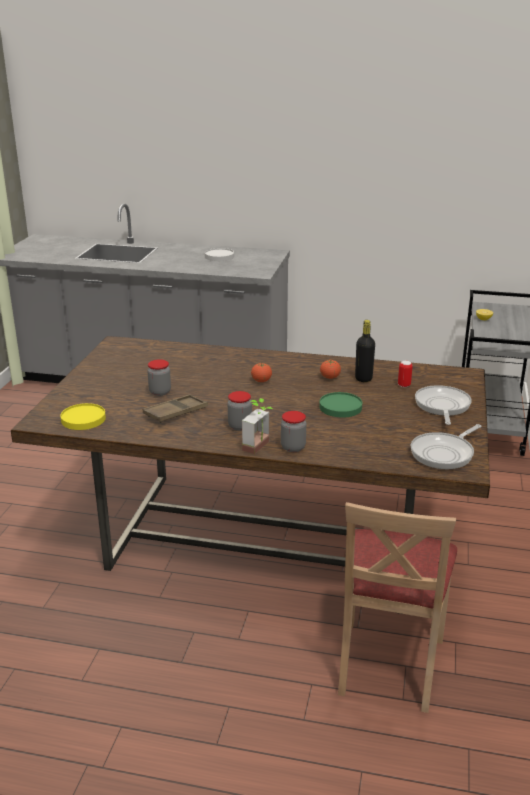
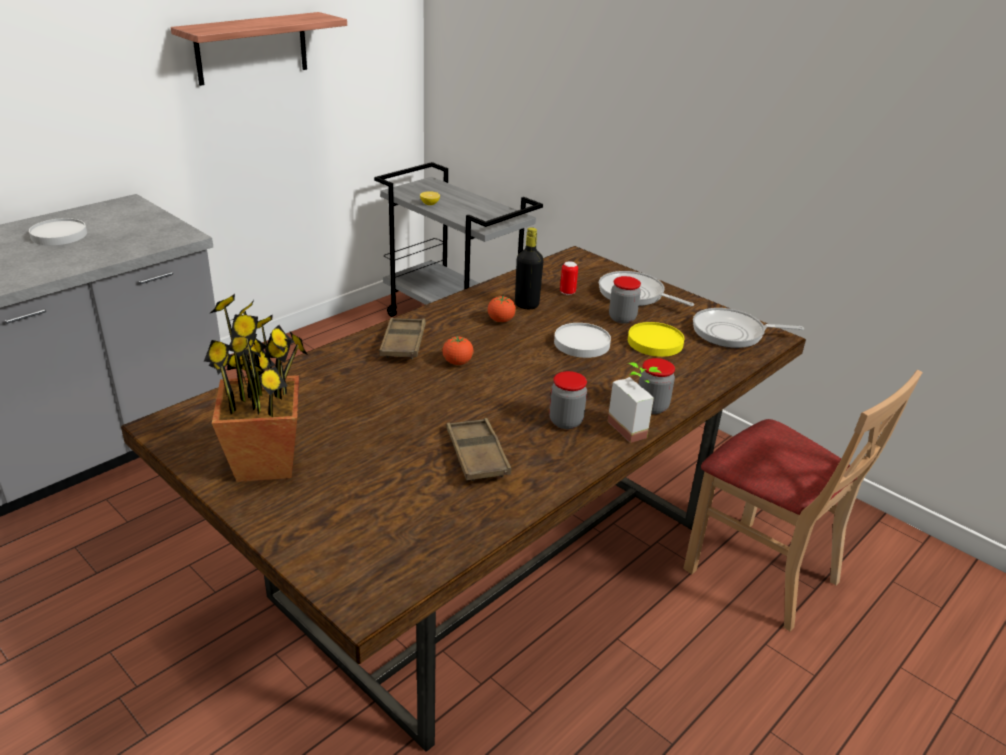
camera: 60 degrees left, 5 degrees up
(83, 419) = (407, 546): yellow plate -> yellow plate (654, 342)
(112, 370) = (265, 463): none -> potted plant
(160, 392) = (397, 446): jar -> jar (622, 318)
(261, 362) = (403, 343): none -> brown tray
(340, 407) = (582, 343): green plate -> white plate
(389, 175) = (252, 48): none -> shelf
(444, 453) = (732, 333): frying pan -> frying pan turned 105 degrees clockwise

